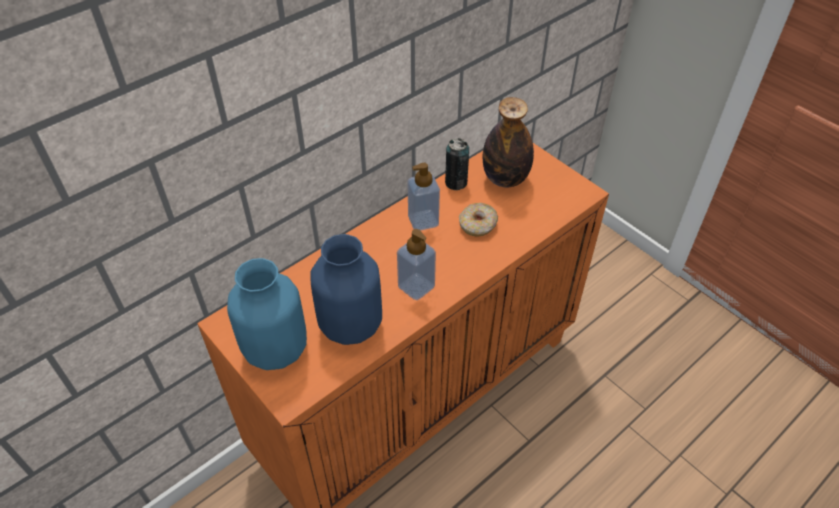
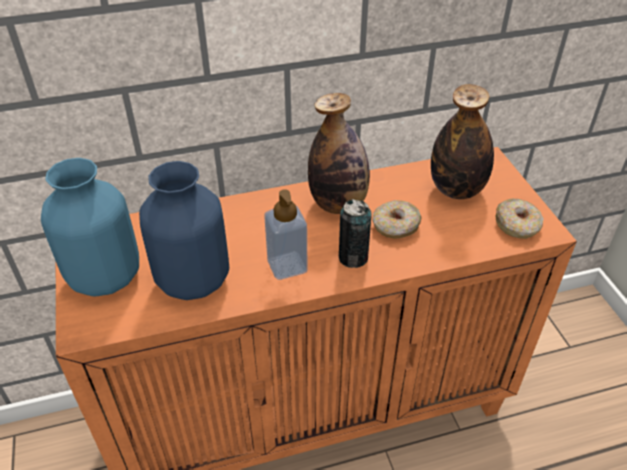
camera: 25 degrees right, 5 degrees down
(423, 221) = (338, 204): soap dispenser -> bottle
(456, 183) = (398, 178): can -> can (353, 258)
(563, 194) = (517, 225): none -> donut

